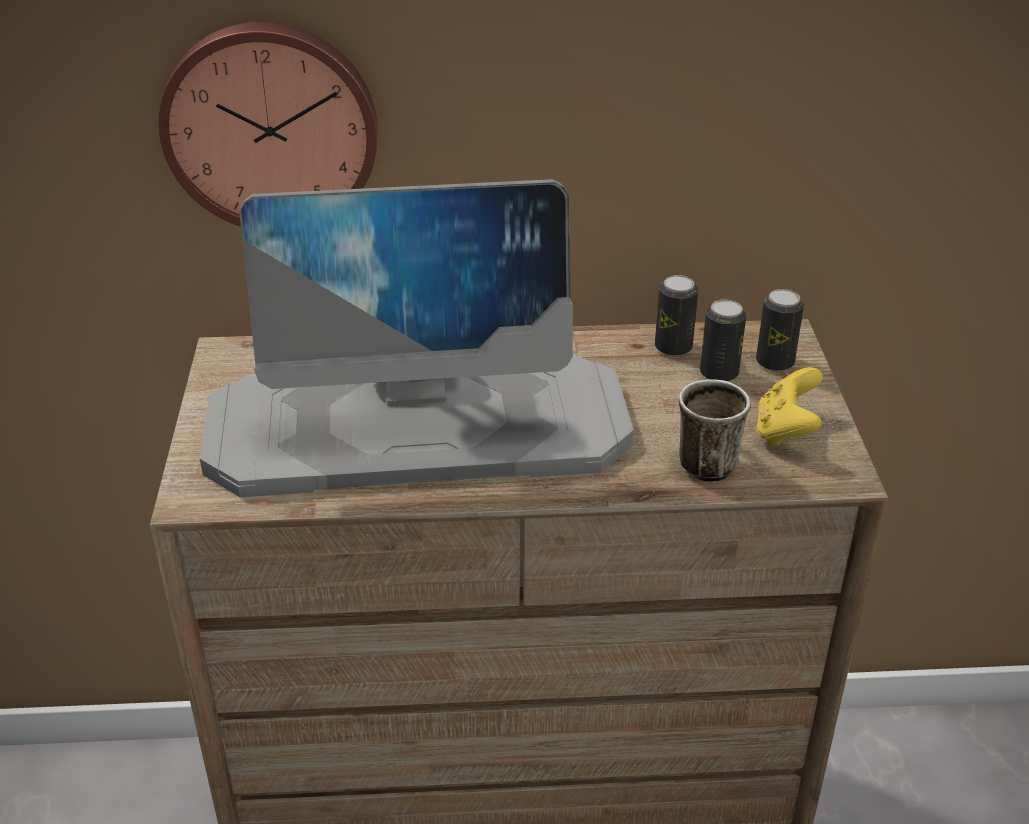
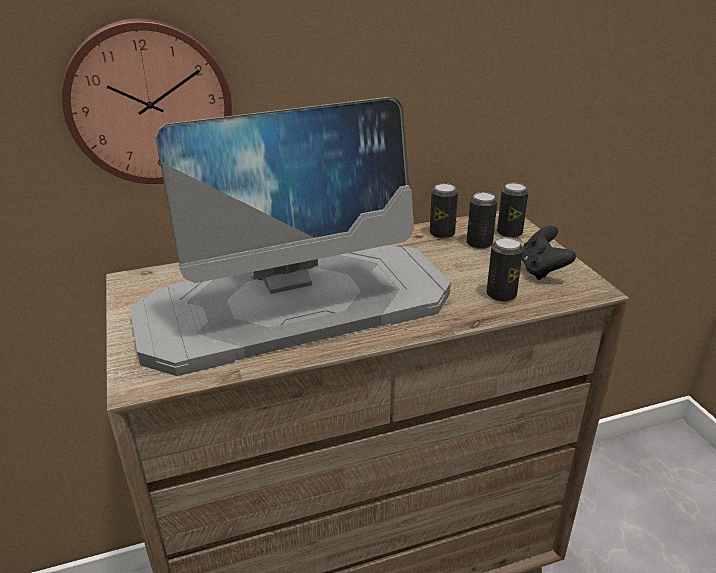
camera: 15 degrees left, 5 degrees down
(703, 460) = (501, 295): mug -> can
(785, 431) = (541, 270): yellow game controller -> black game controller

